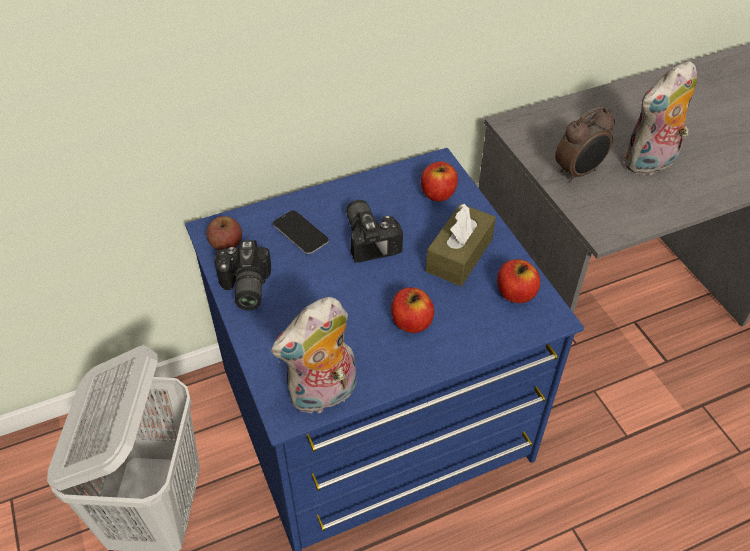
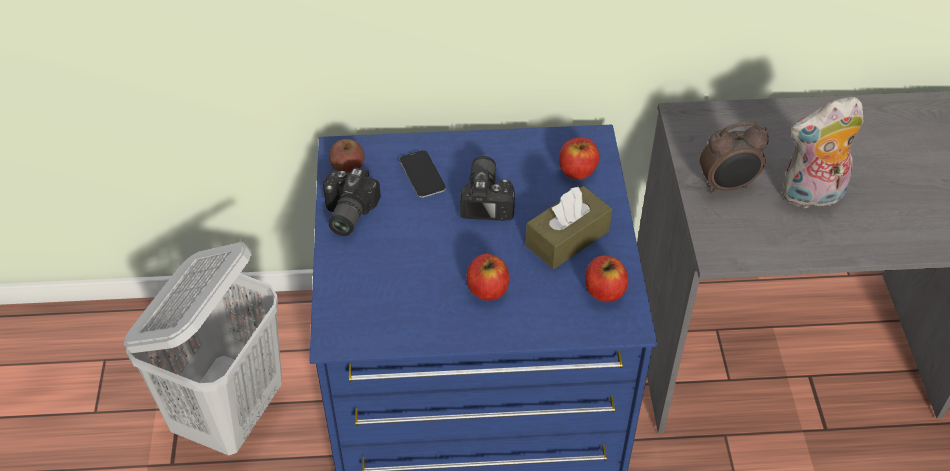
camera: 20 degrees right, 0 degrees up
(323, 395) = (374, 332): plush toy -> none

